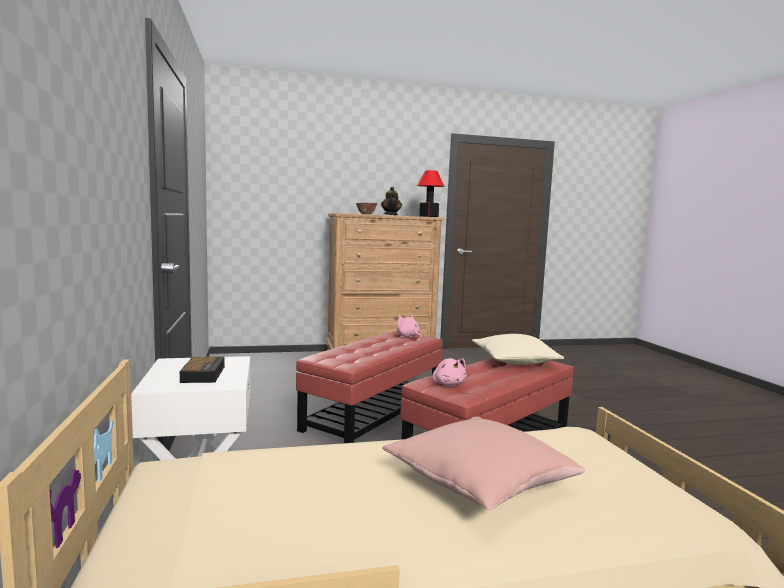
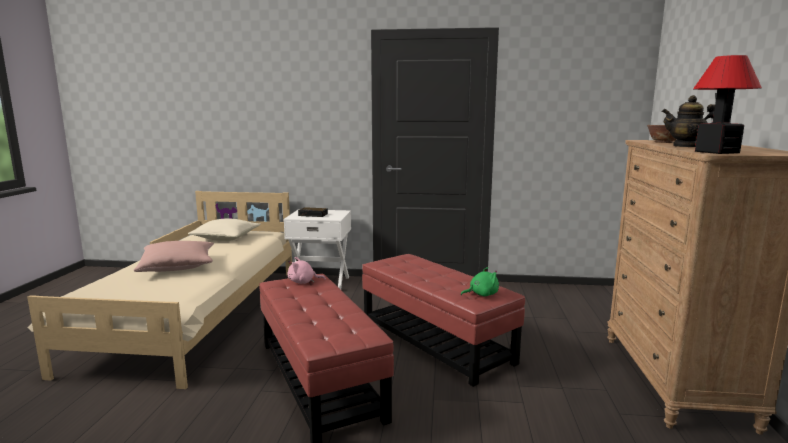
camera: 110 degrees right, 5 degrees up
(408, 336) = (481, 294): pink plush toy -> green plush toy
(514, 361) = (344, 323): beige pillow -> beige pillow (226, 238)

